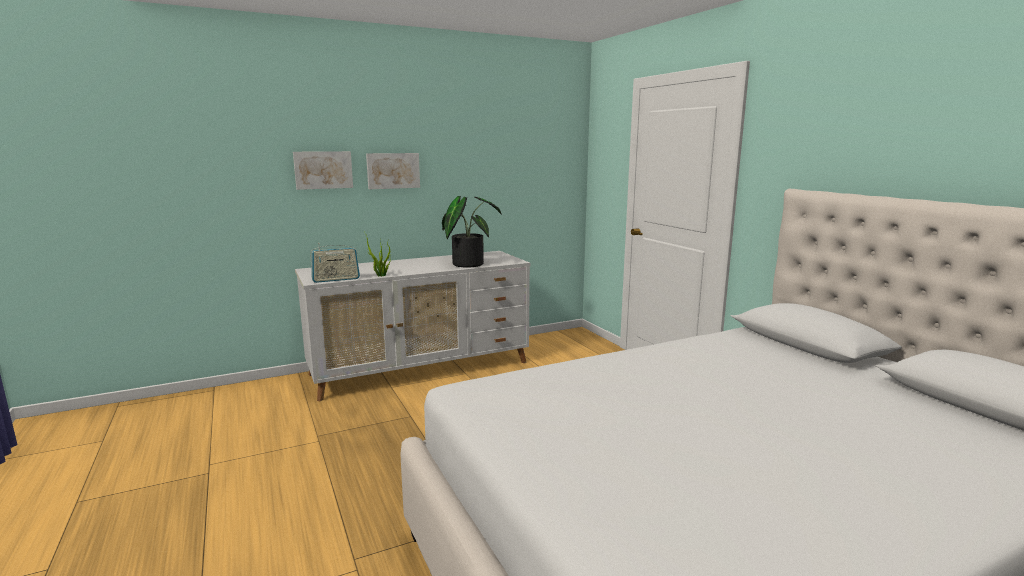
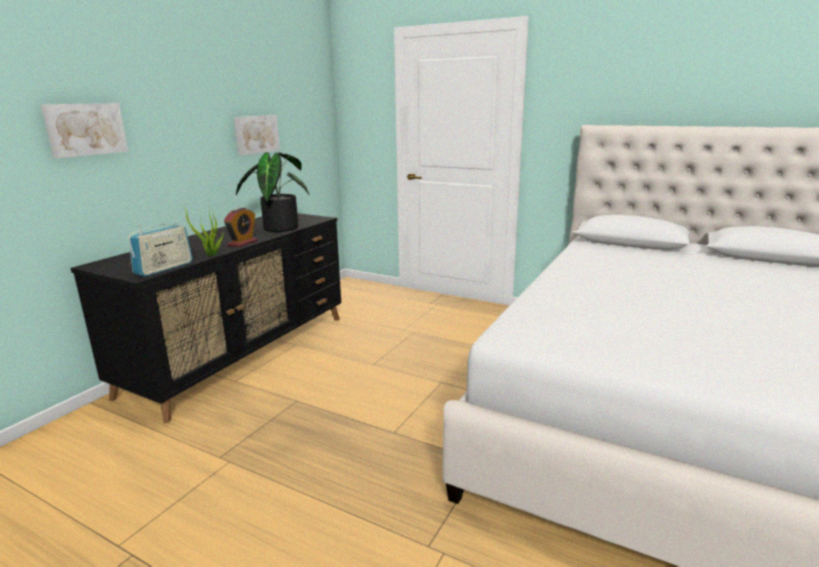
camera: 35 degrees left, 5 degrees up
(393, 170) = (167, 127): picture -> picture (256, 134)
(418, 271) = (243, 243): none -> alarm clock
(420, 368) = (241, 353): white dresser -> black dresser

